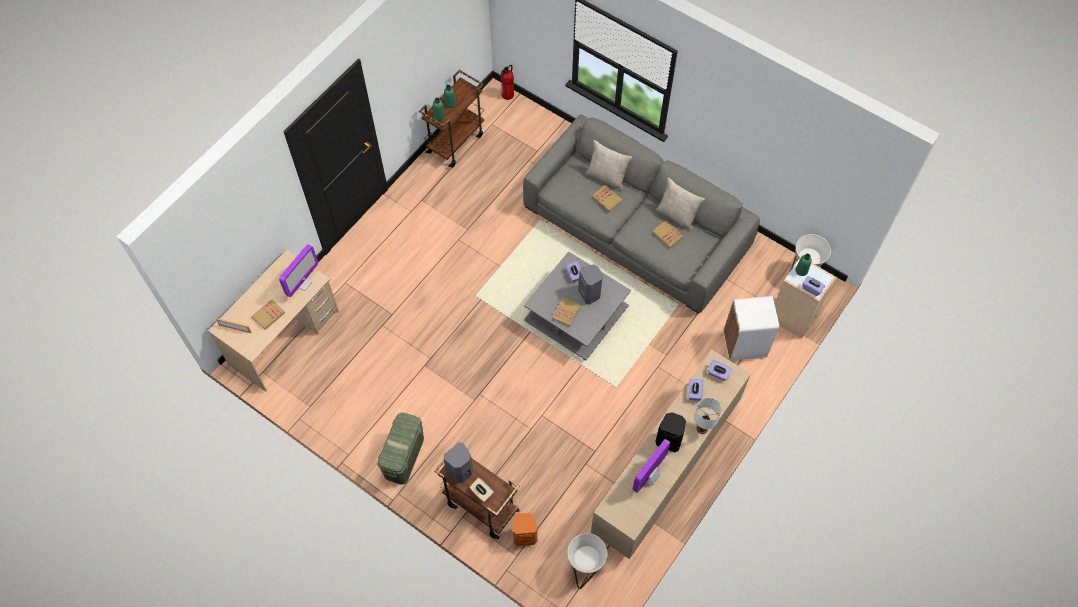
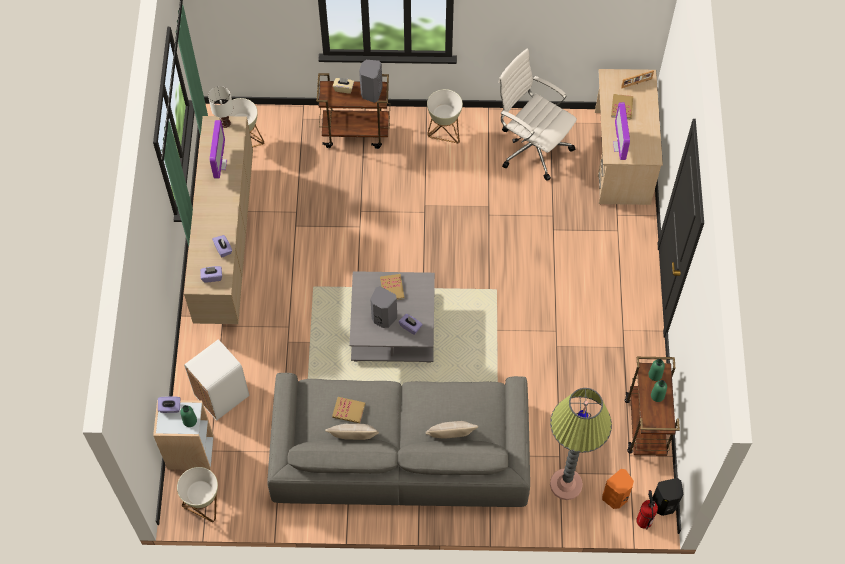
camera: 145 degrees right, 0 degrees up
(344, 394) = (532, 147): none -> white office chair
(404, 457) = (444, 132): green storage box -> planter
(525, 536) = (306, 135): orange speaker -> orange speaker (615, 498)
(539, 142) = (566, 484): none -> floor lamp
(607, 199) = (432, 411): book -> none
(669, 440) = (221, 200): black speaker -> black speaker (664, 505)
(702, 429) = (198, 224): white table lamp -> white table lamp (224, 123)

